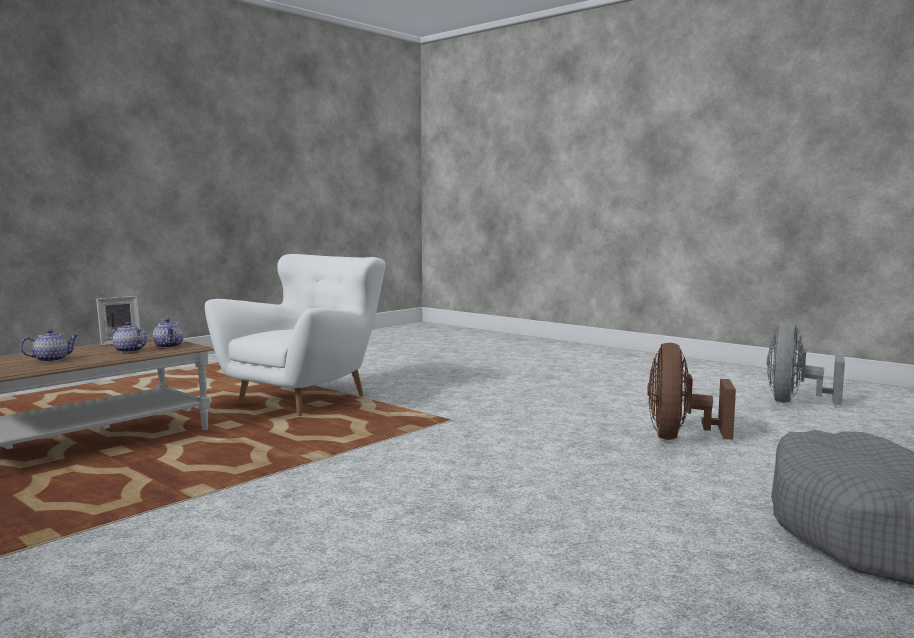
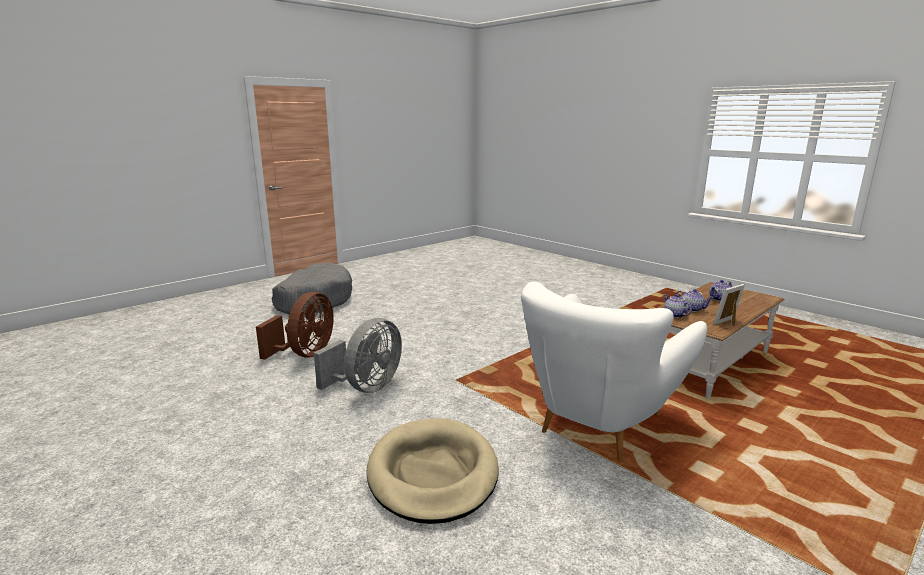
camera: 175 degrees left, 10 degrees up
(454, 380) = (432, 473): none -> beige dog bed
(794, 402) = (126, 397): grey fan -> grey fan (366, 387)

